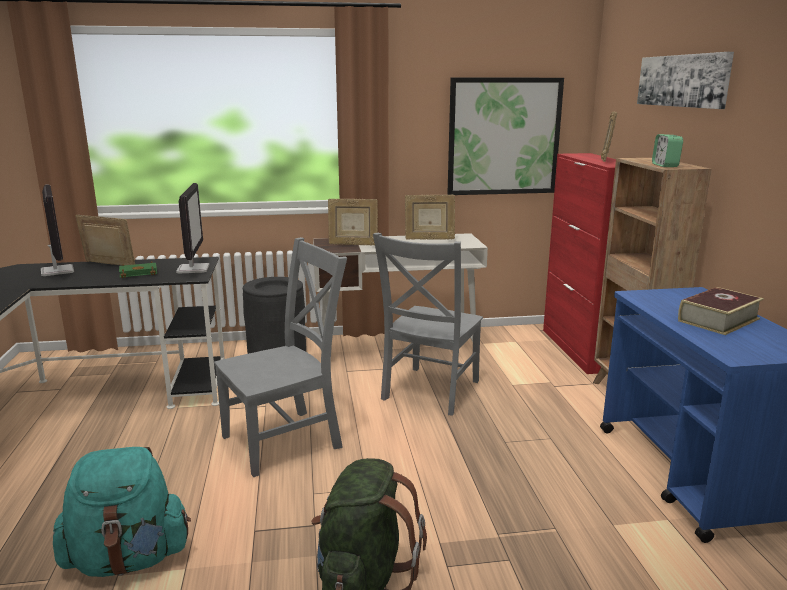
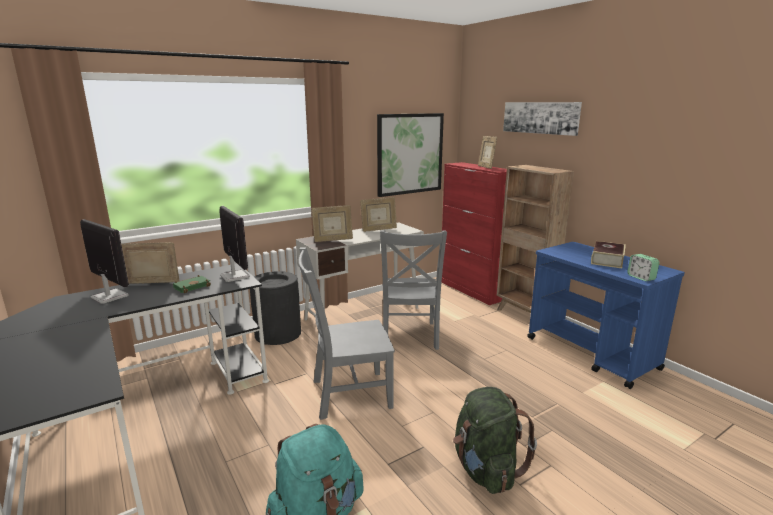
camera: 25 degrees left, 0 degrees up
(287, 440) = (347, 394): grey chair -> grey chair turned 135 degrees counterclockwise
(665, 165) = (547, 170): alarm clock -> alarm clock (641, 278)

